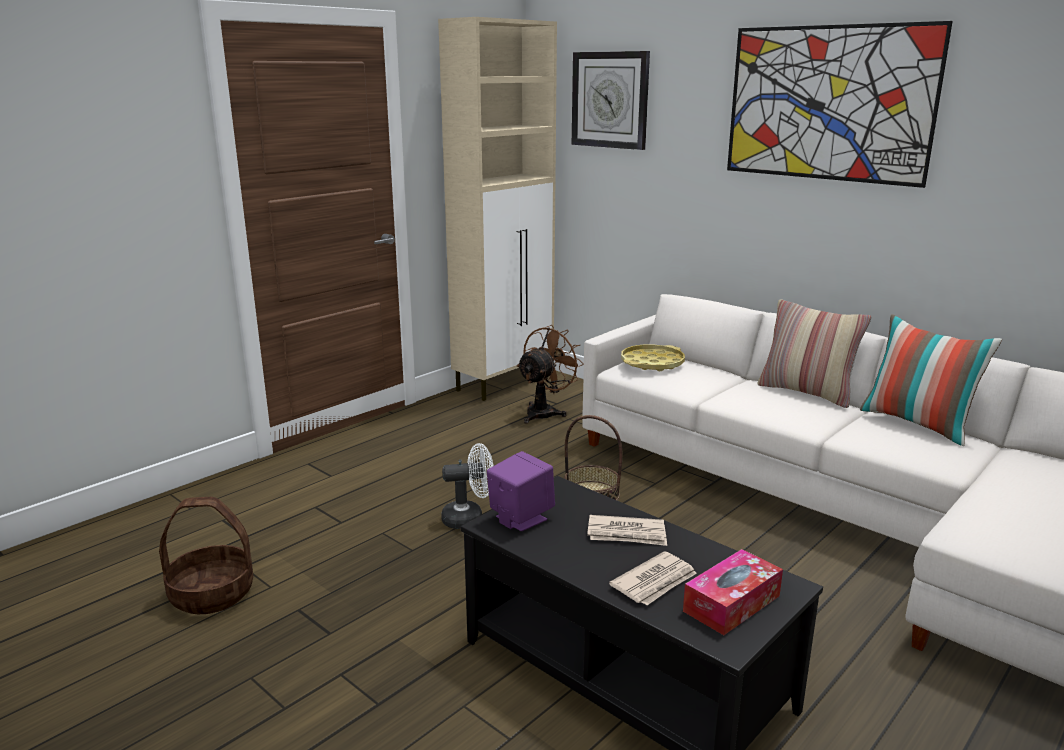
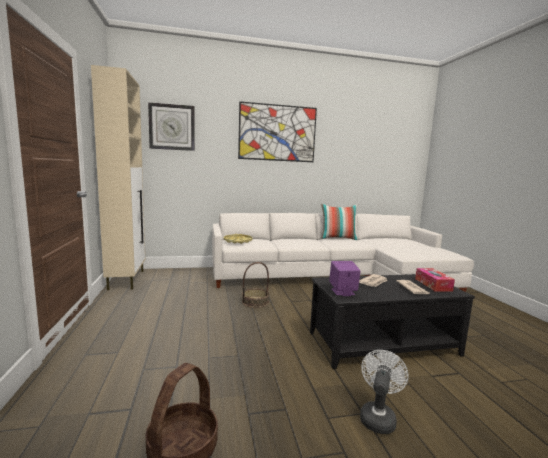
camera: 55 degrees left, 10 degrees down
(469, 518) = (232, 331): white fan -> white fan (378, 416)
(545, 412) = (173, 283): brown fan -> none
(806, 392) = (298, 238): pillow -> none

